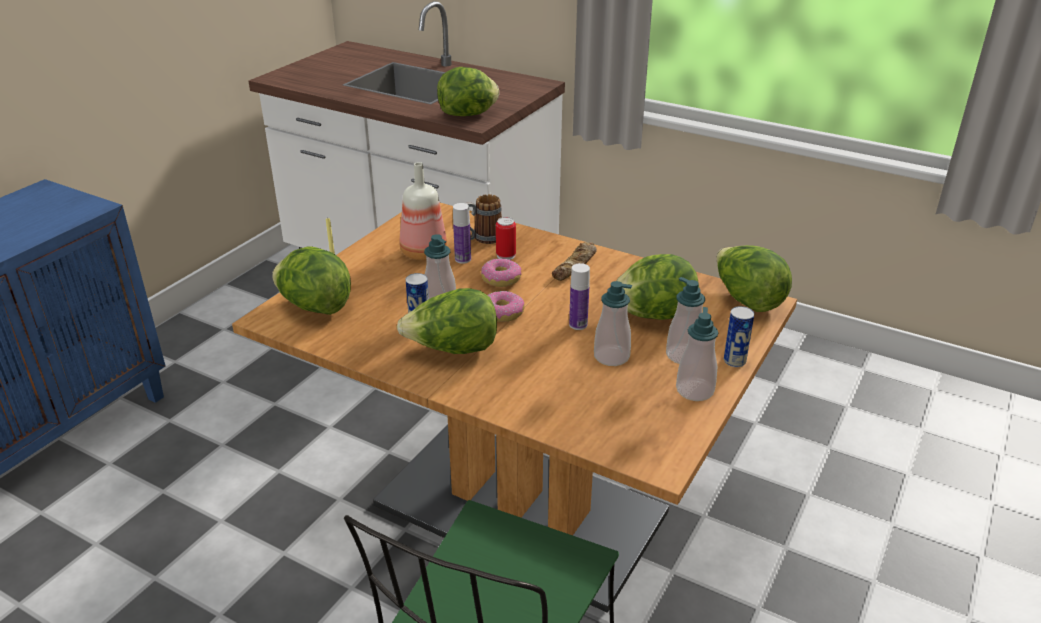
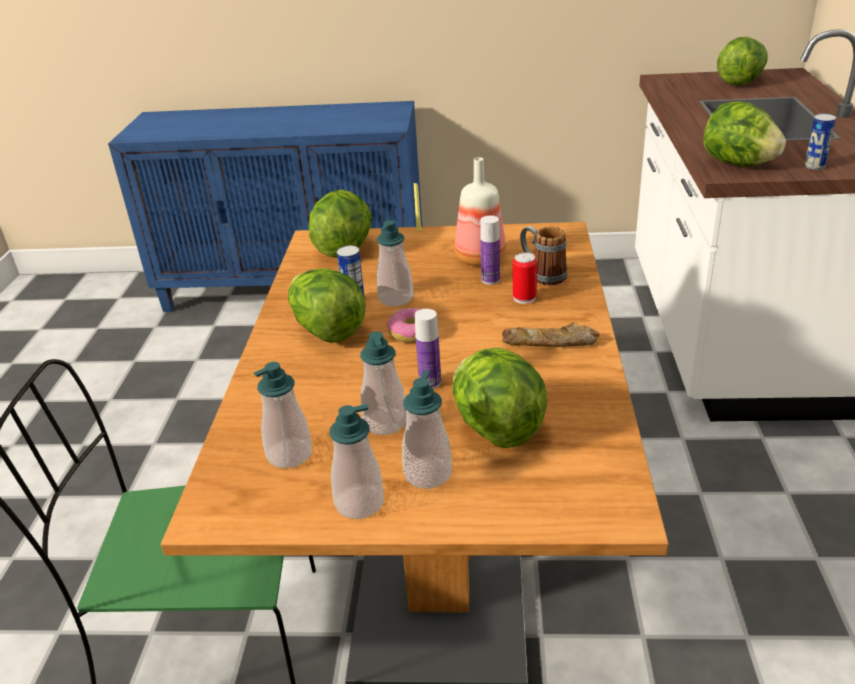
camera: 65 degrees right, 0 degrees up
(501, 279) = (475, 311): donut -> none
(616, 408) = (289, 454): none -> soap dispenser
(734, 361) = (447, 520): can -> can (814, 166)
(746, 300) = (610, 493): lettuce -> lettuce (740, 81)

